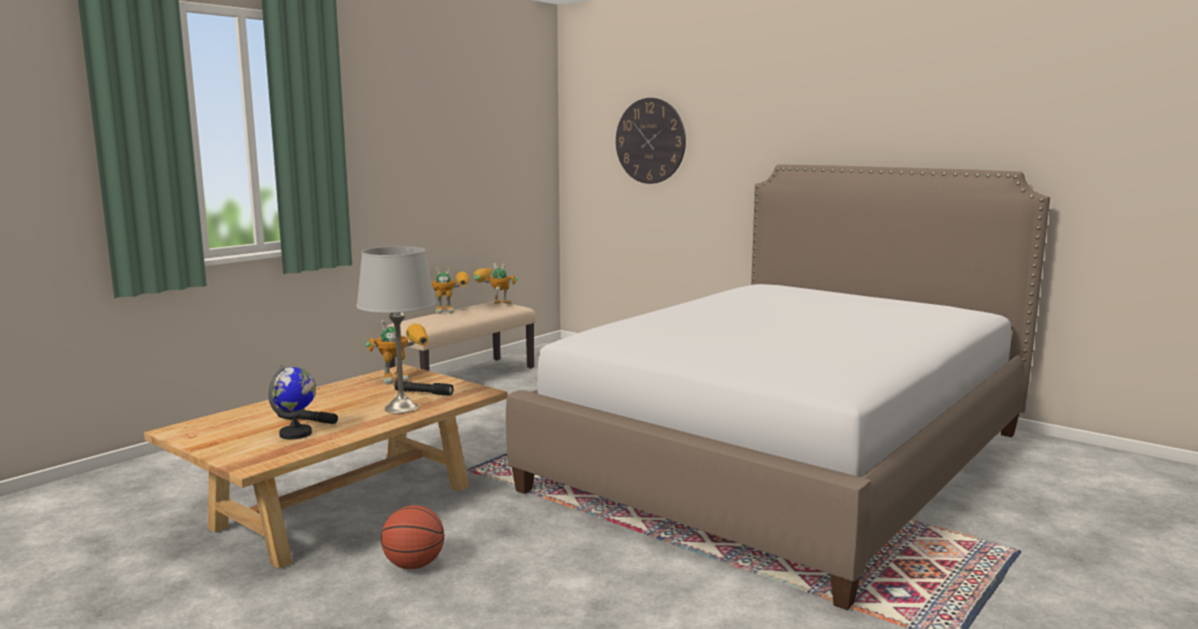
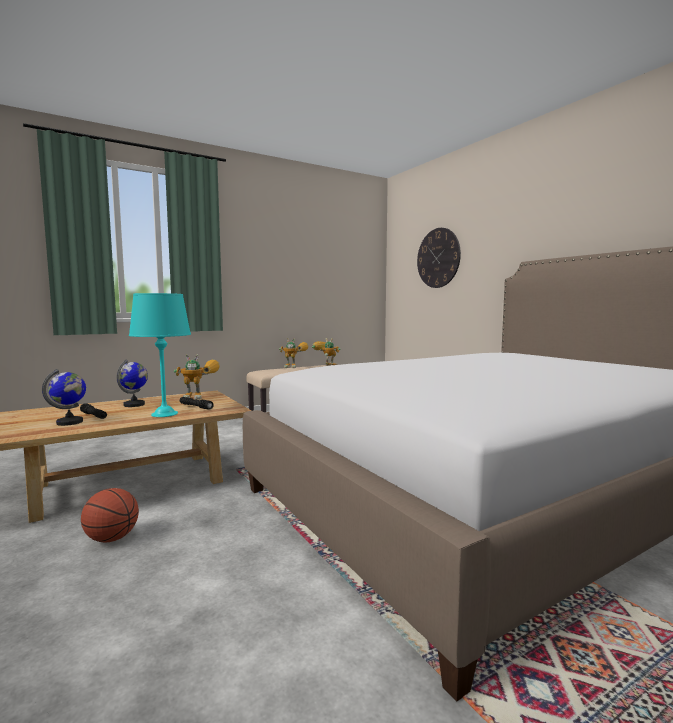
camera: 20 degrees right, 5 degrees down
(330, 399) = (134, 404): none -> globe
(401, 408) = (164, 414): grey table lamp -> turquoise table lamp

